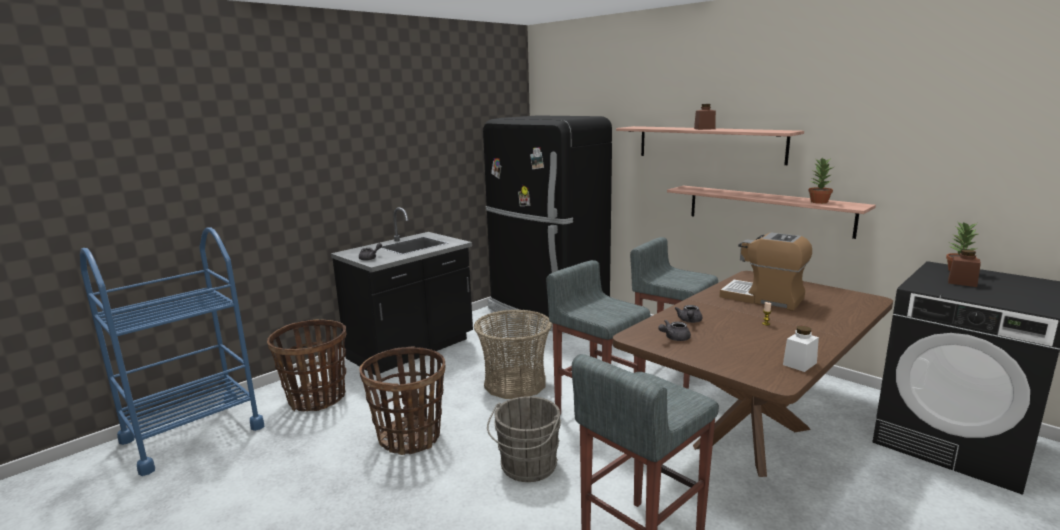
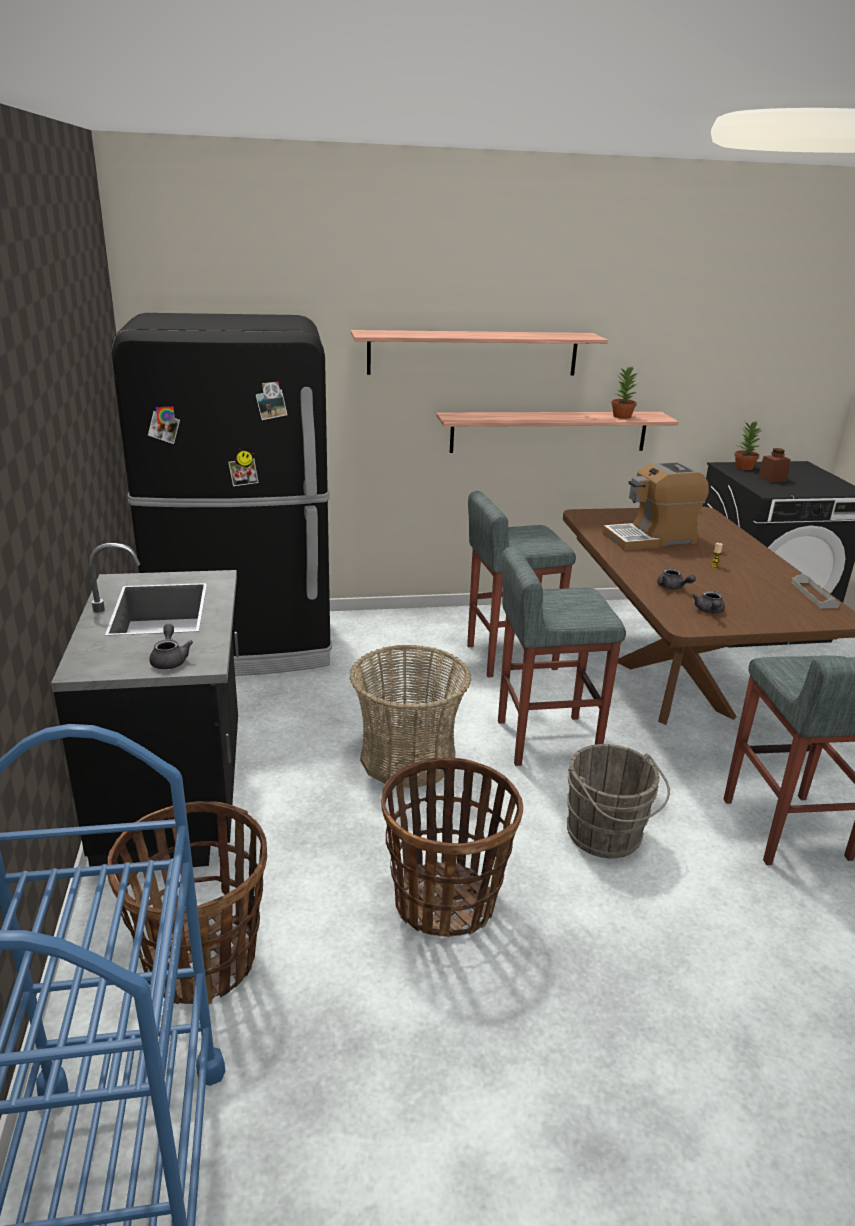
camera: 55 degrees left, 10 degrees up
(704, 129) = (483, 334): brown jar -> none
(799, 364) = (814, 595): white jar -> grey tray

